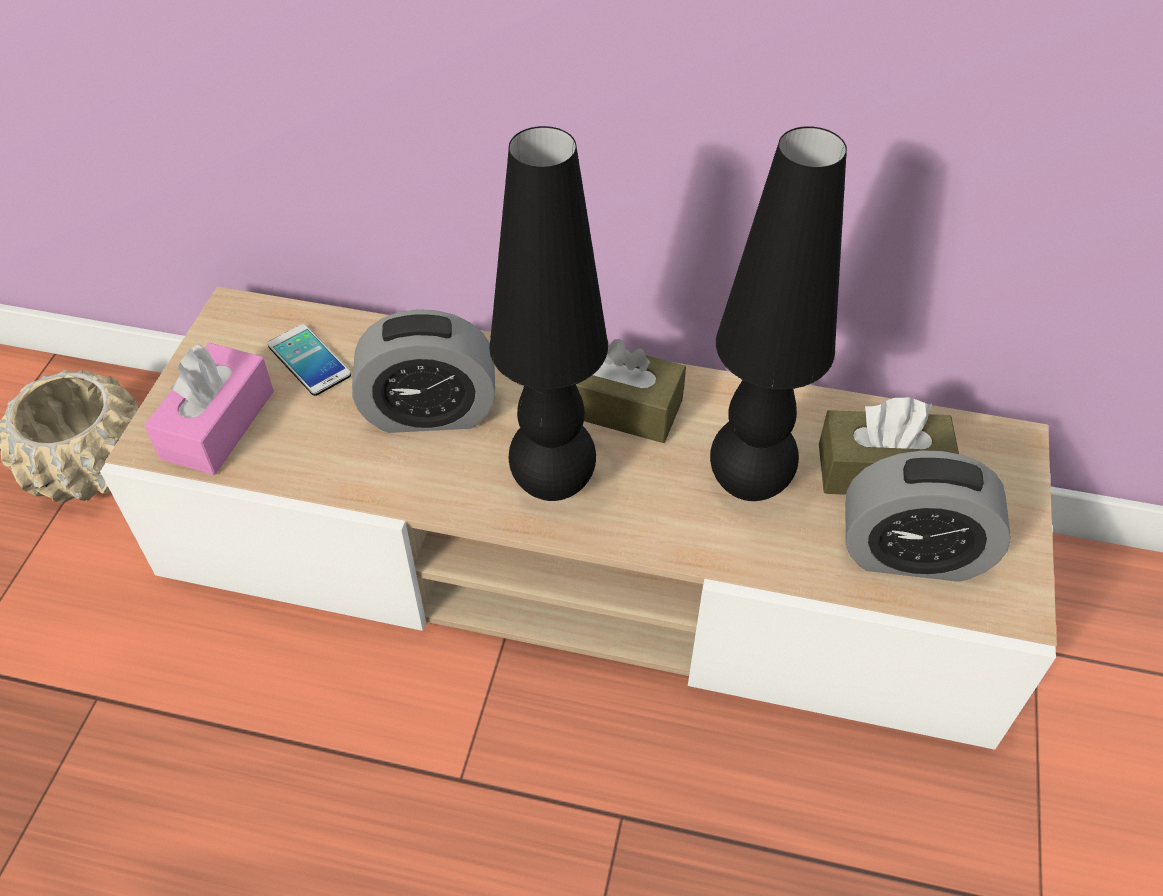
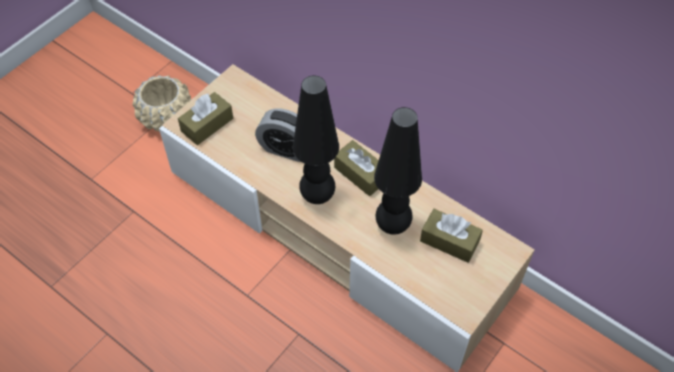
camera: 25 degrees right, 5 degrees up
(218, 424) = (207, 125): pink tissue box -> brown tissue box
(309, 360) = (252, 110): phone -> none
(911, 554) = (438, 278): alarm clock -> none

